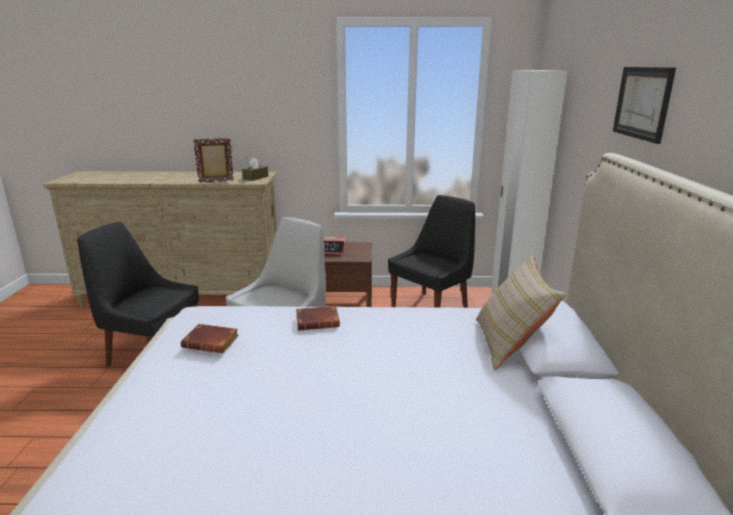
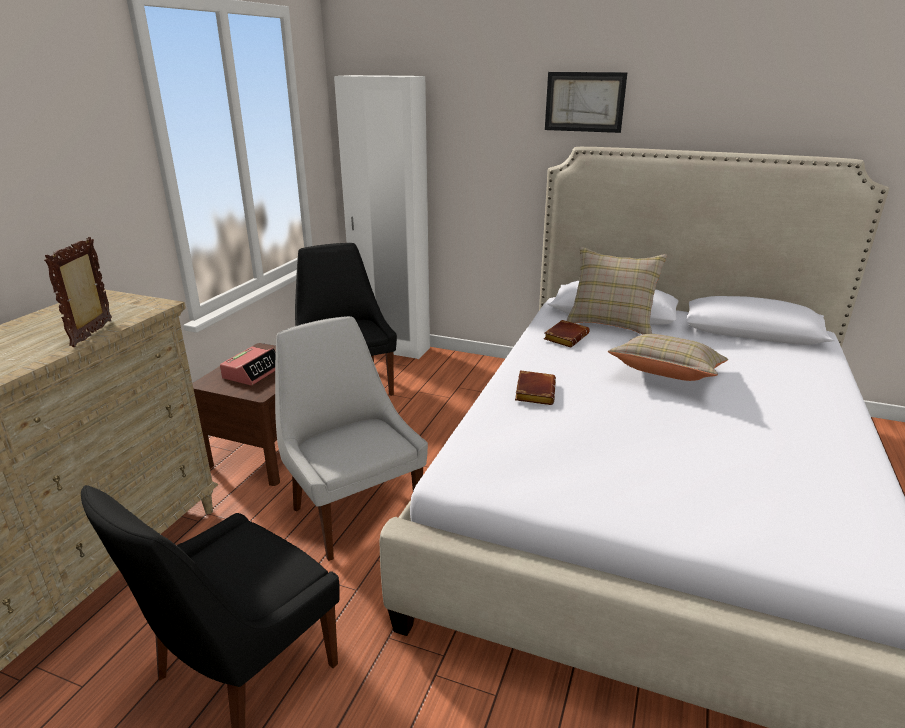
camera: 70 degrees left, 5 degrees up
(212, 342) = (566, 459): brown book -> brown book (565, 337)
(255, 178) = (120, 304): brown tissue box -> none
(396, 383) = (666, 375): none -> beige pillow

